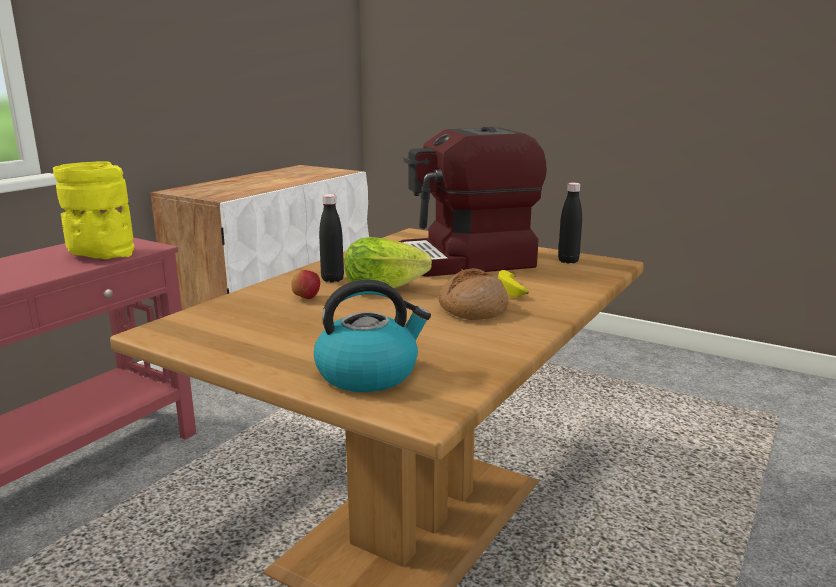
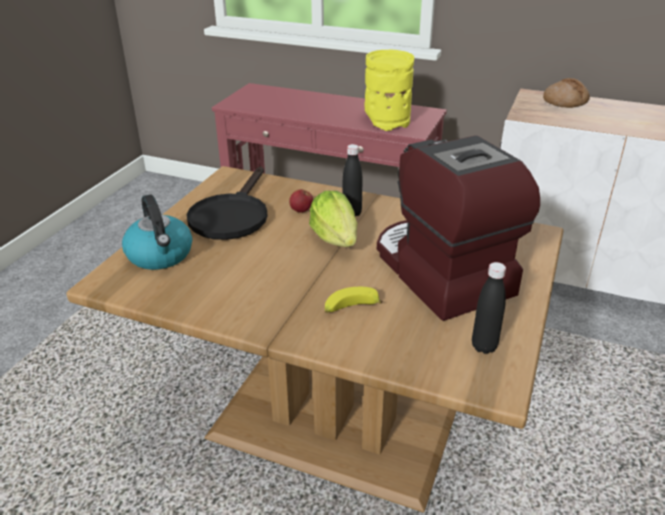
camera: 80 degrees right, 15 degrees up
(286, 331) = (232, 215): none -> black frying pan
(472, 309) = (294, 287): bread -> bread (565, 101)

